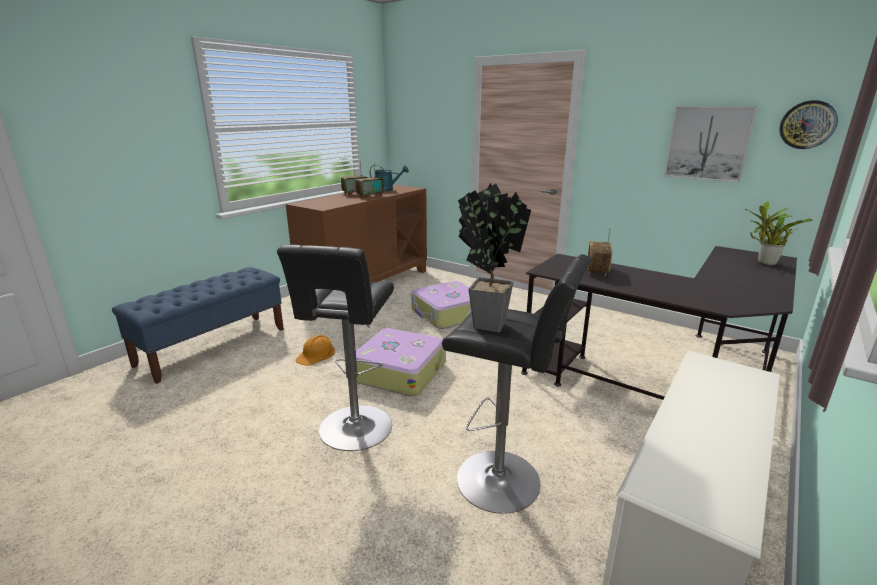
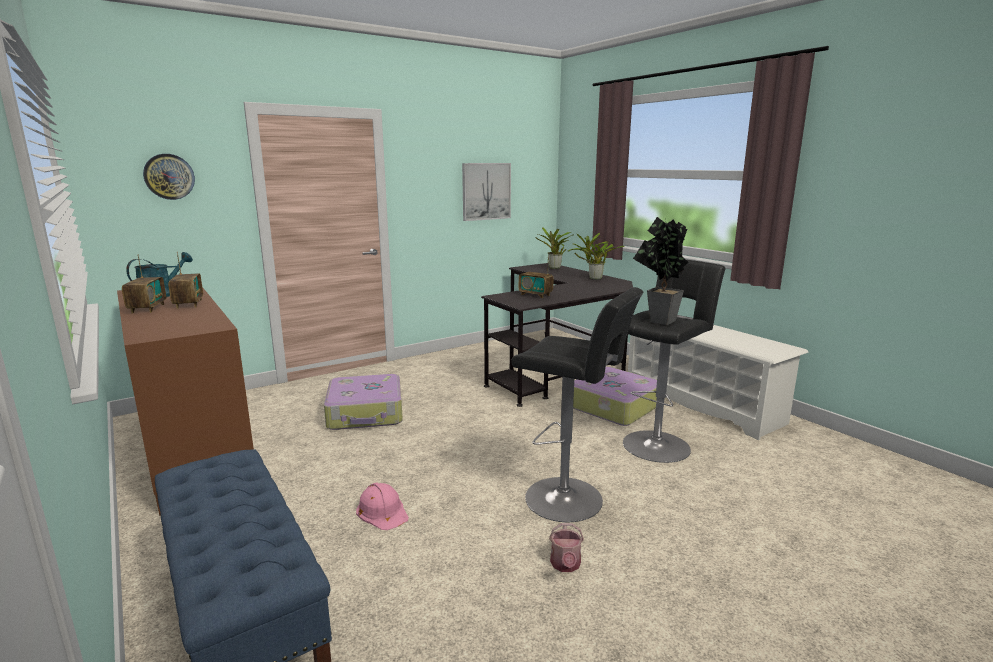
camera: 70 degrees left, 5 degrees down
(259, 442) = (565, 565): none -> watering can
(316, 354) = (382, 511): orange hard hat -> pink hard hat
(399, 371) = (472, 460): suitcase -> suitcase (612, 406)
(750, 287) = (593, 278): none -> potted plant
(807, 125) = (534, 175): wall clock -> wall clock (169, 176)

